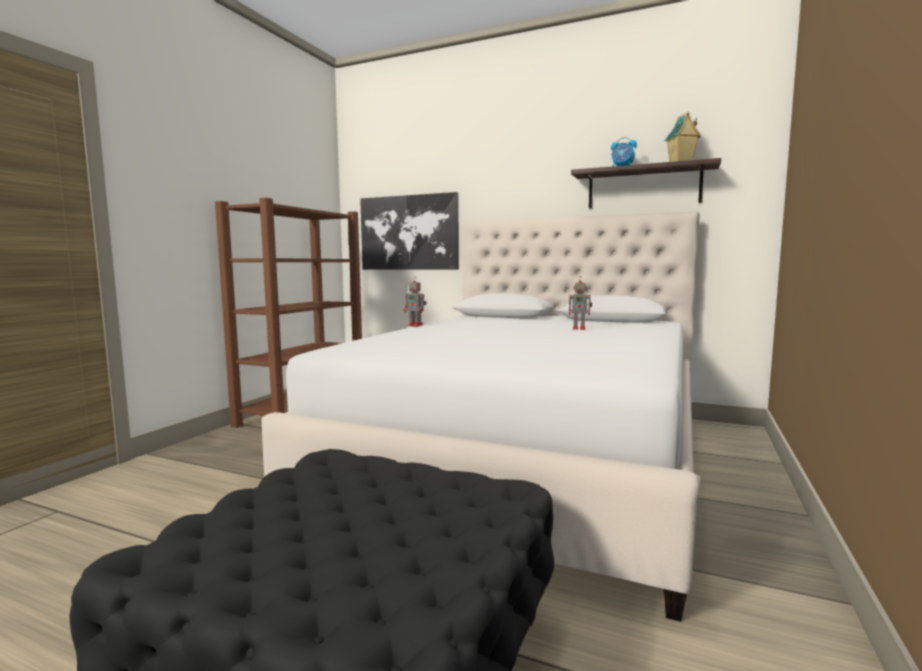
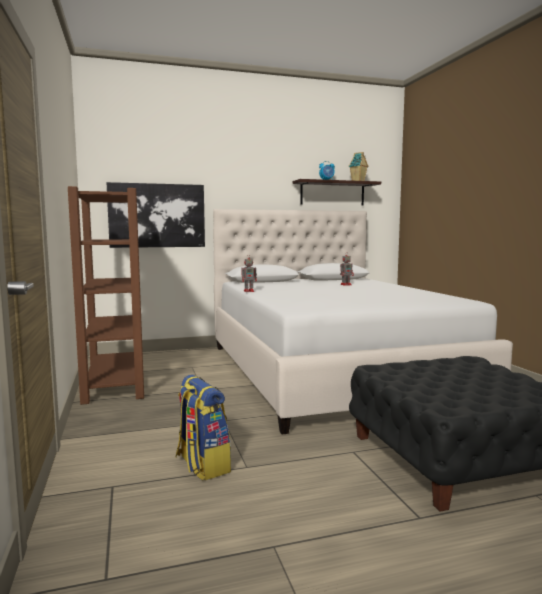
camera: 40 degrees left, 0 degrees up
(141, 521) = (202, 465): none -> backpack

